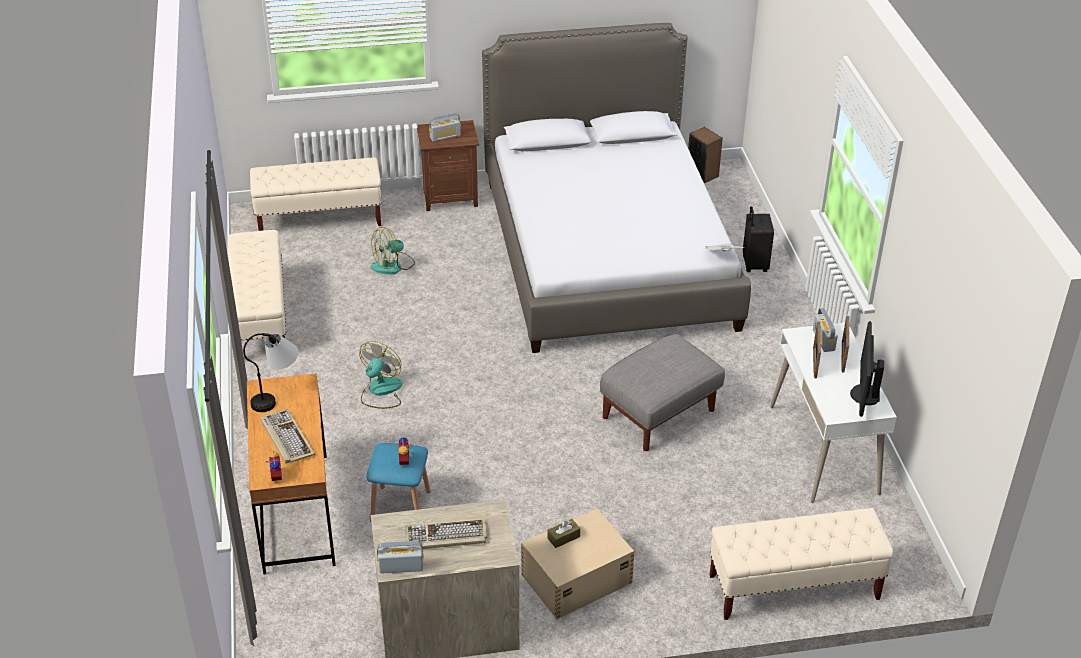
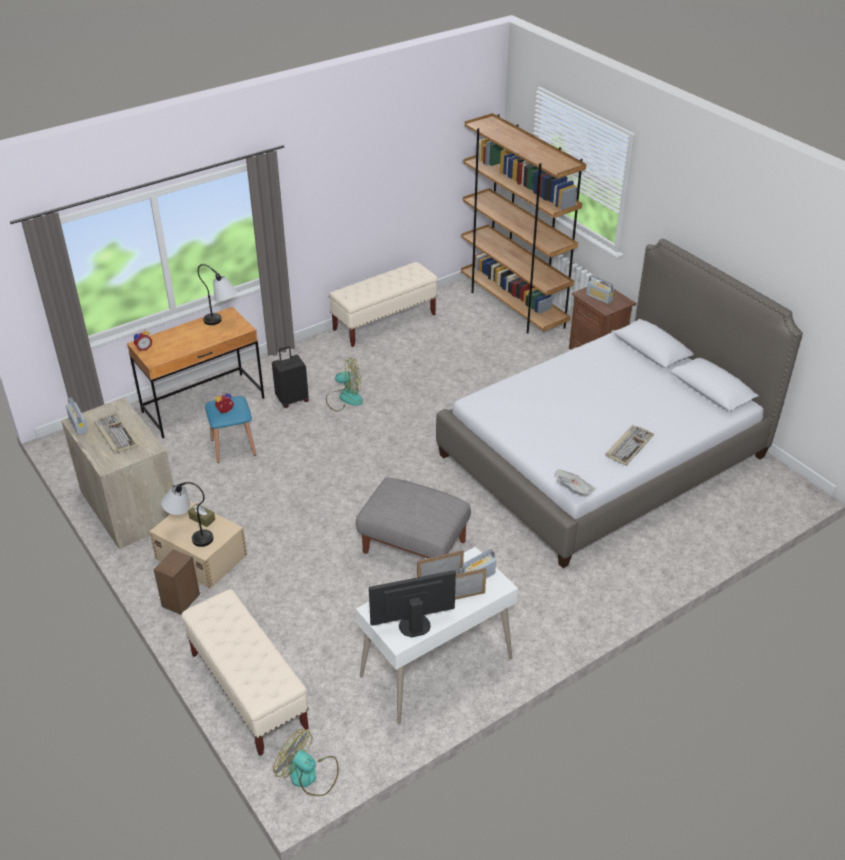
camera: 65 degrees right, 0 degrees up
(286, 438) = (183, 340): keyboard -> keyboard (629, 446)
(320, 219) = (513, 307): beige bench -> brown bookcase
(393, 265) = (489, 356): fan -> fan (309, 775)
(584, 553) = (190, 535): none -> table lamp
(702, 174) = (776, 478): speaker -> speaker (181, 600)
(753, 265) = (668, 550): black suitcase -> black suitcase (292, 400)

